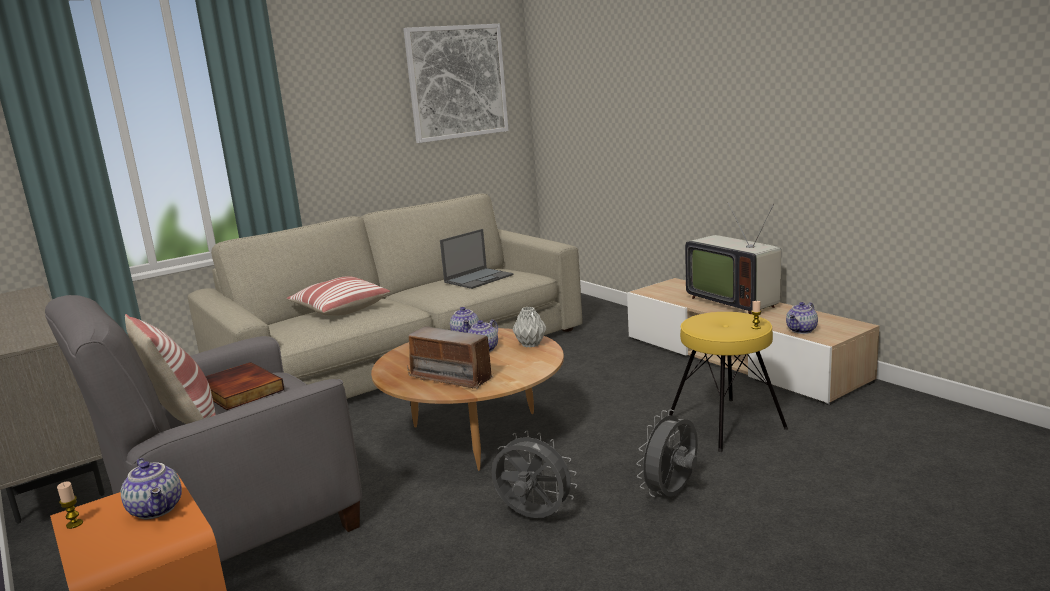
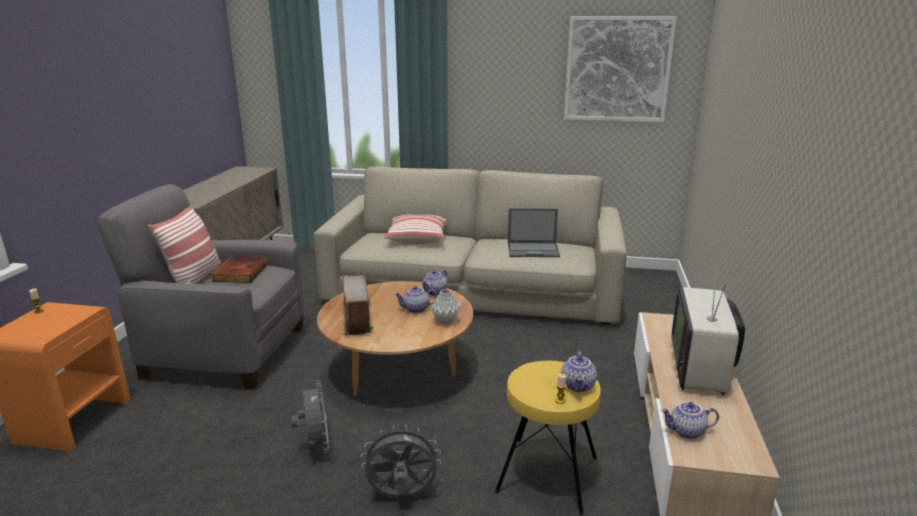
camera: 45 degrees right, 5 degrees up
(157, 509) = (60, 322): teapot -> teapot (578, 386)

